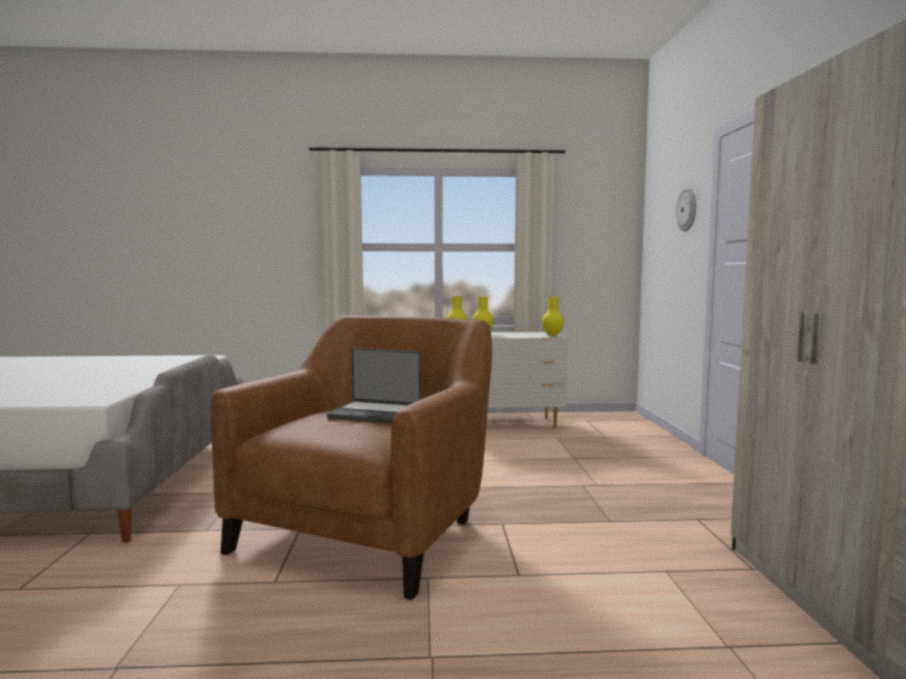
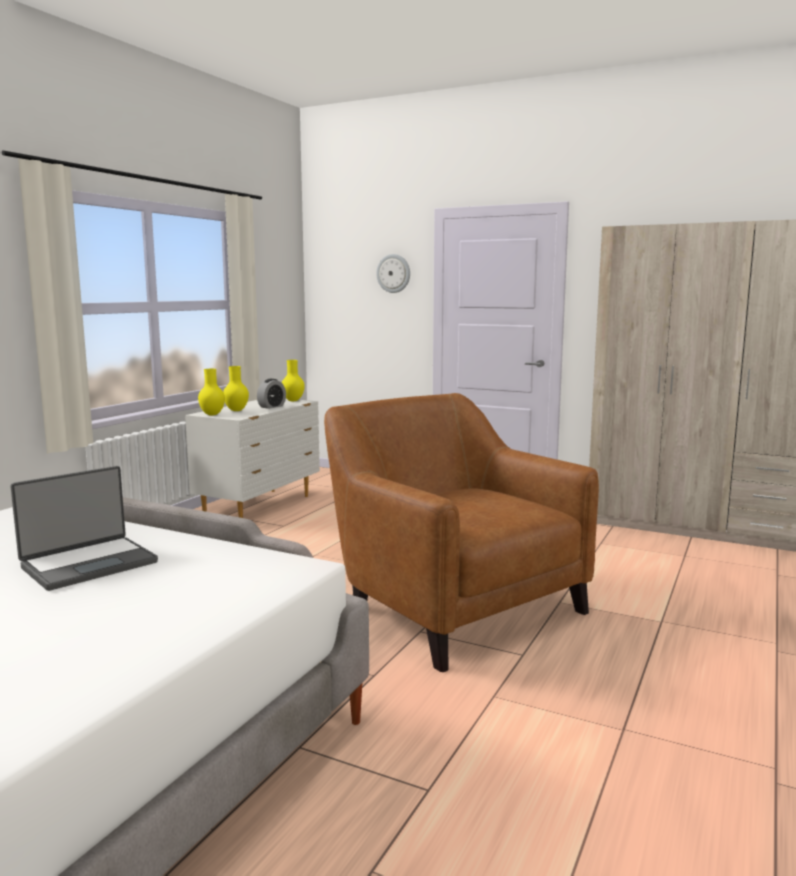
camera: 60 degrees left, 5 degrees up
(376, 414) = (455, 495): laptop -> laptop (88, 564)
(515, 335) = (272, 406): none -> alarm clock

